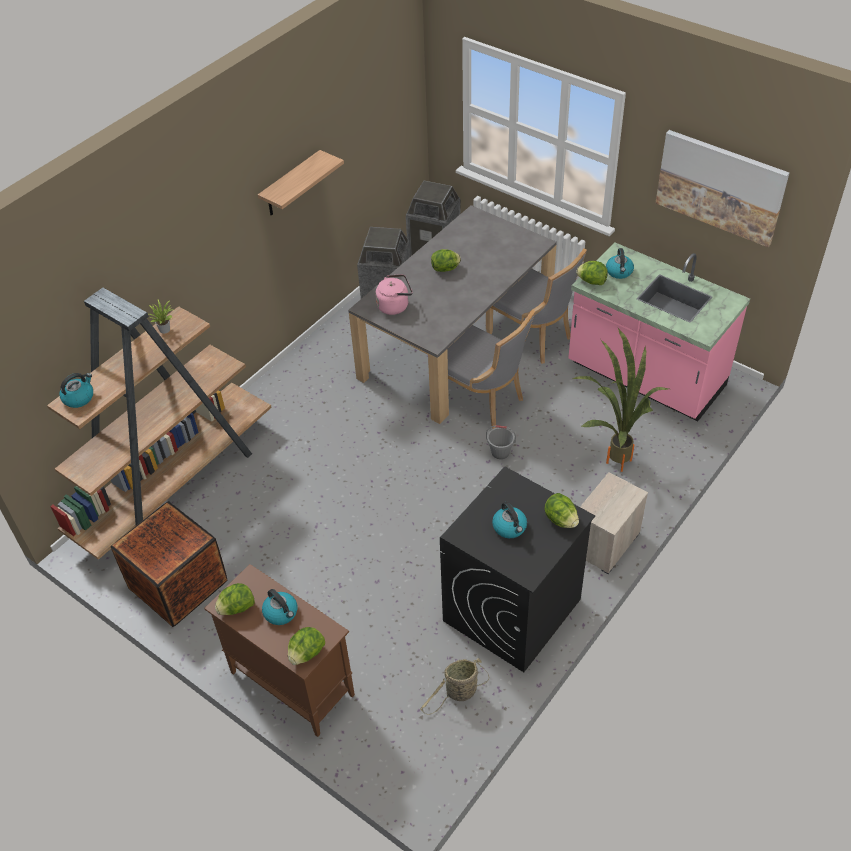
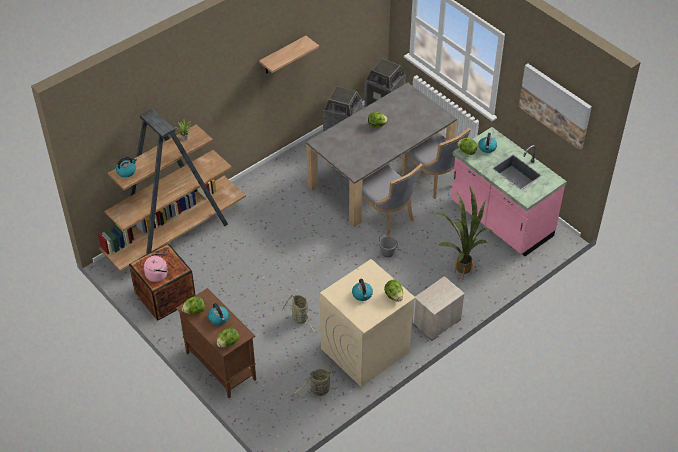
camera: 10 degrees right, 0 degrees up
(395, 306) = (336, 144): pink kettle -> pink kettle (158, 274)
(399, 580) = (300, 319): none -> basket
(512, 611) = (364, 350): black washing machine -> beige washing machine

